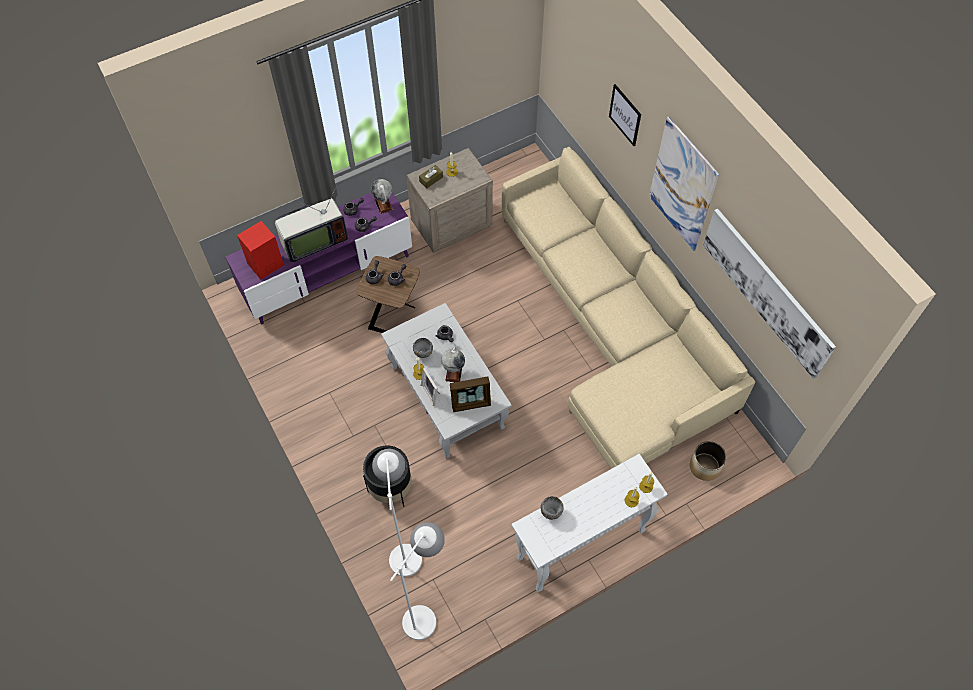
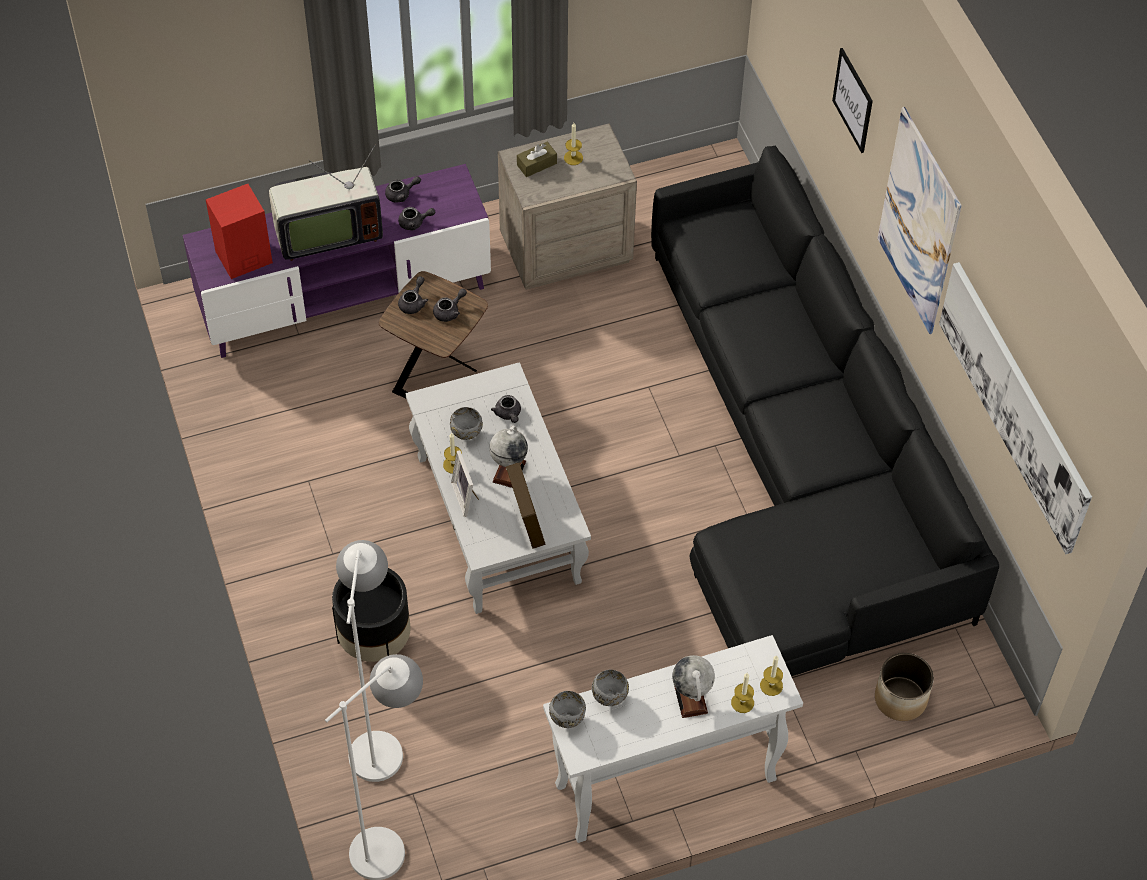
camera: 10 degrees right, 5 degrees down
(383, 204) = (452, 193): globe -> globe (691, 699)
(471, 403) = (526, 522): picture frame -> picture frame turned 105 degrees counterclockwise
(528, 531) = (567, 719): none -> grey bowl
(613, 331) = (797, 461): beige sofa -> black sofa

